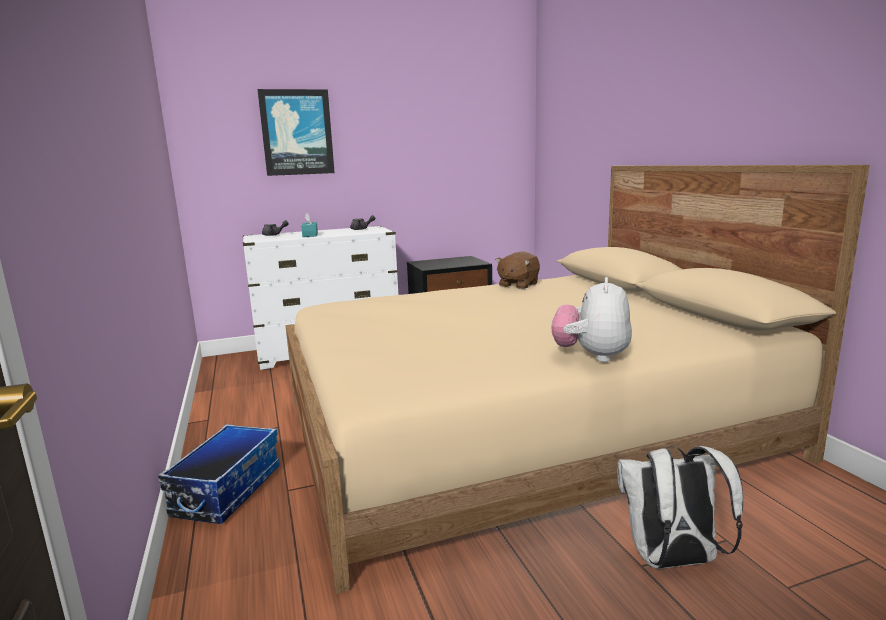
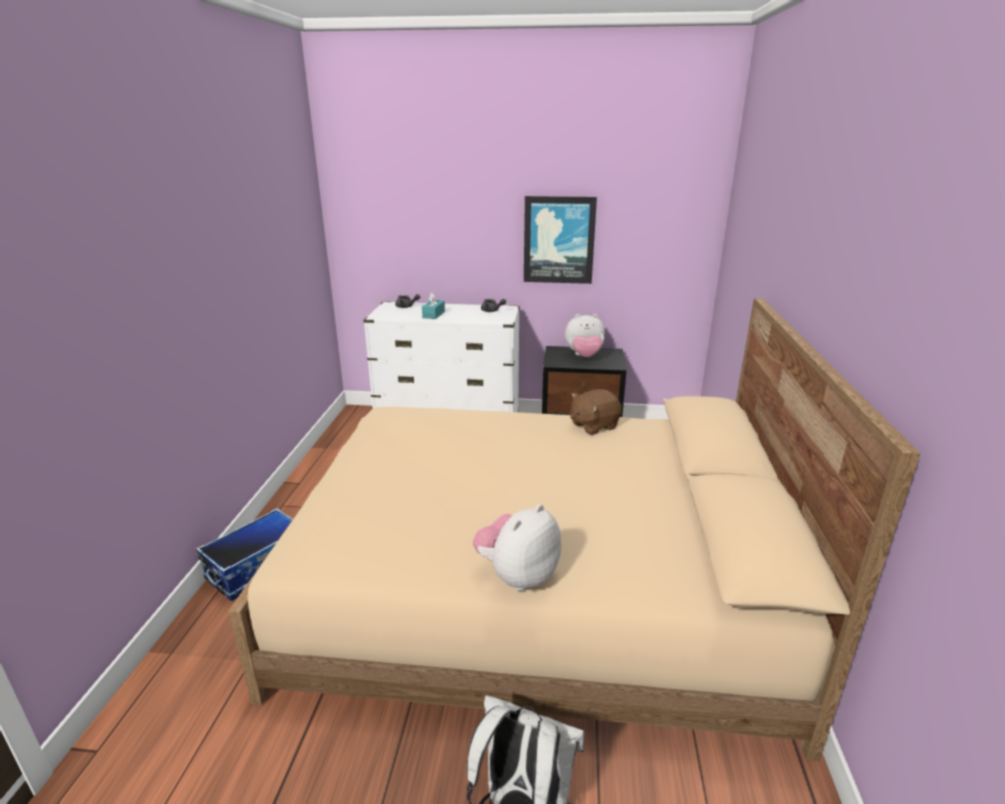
camera: 25 degrees right, 10 degrees up
(297, 132) = (440, 202): picture -> picture (559, 240)
(447, 262) = (584, 356): none -> plush toy

